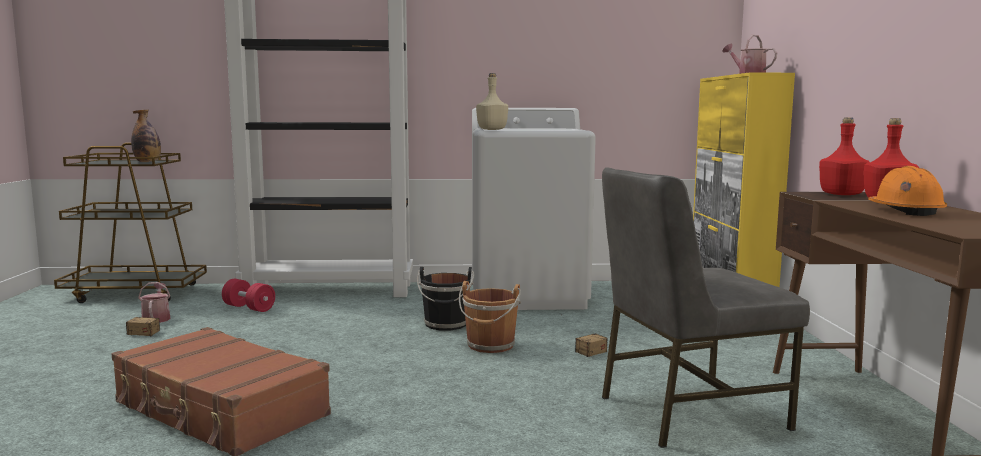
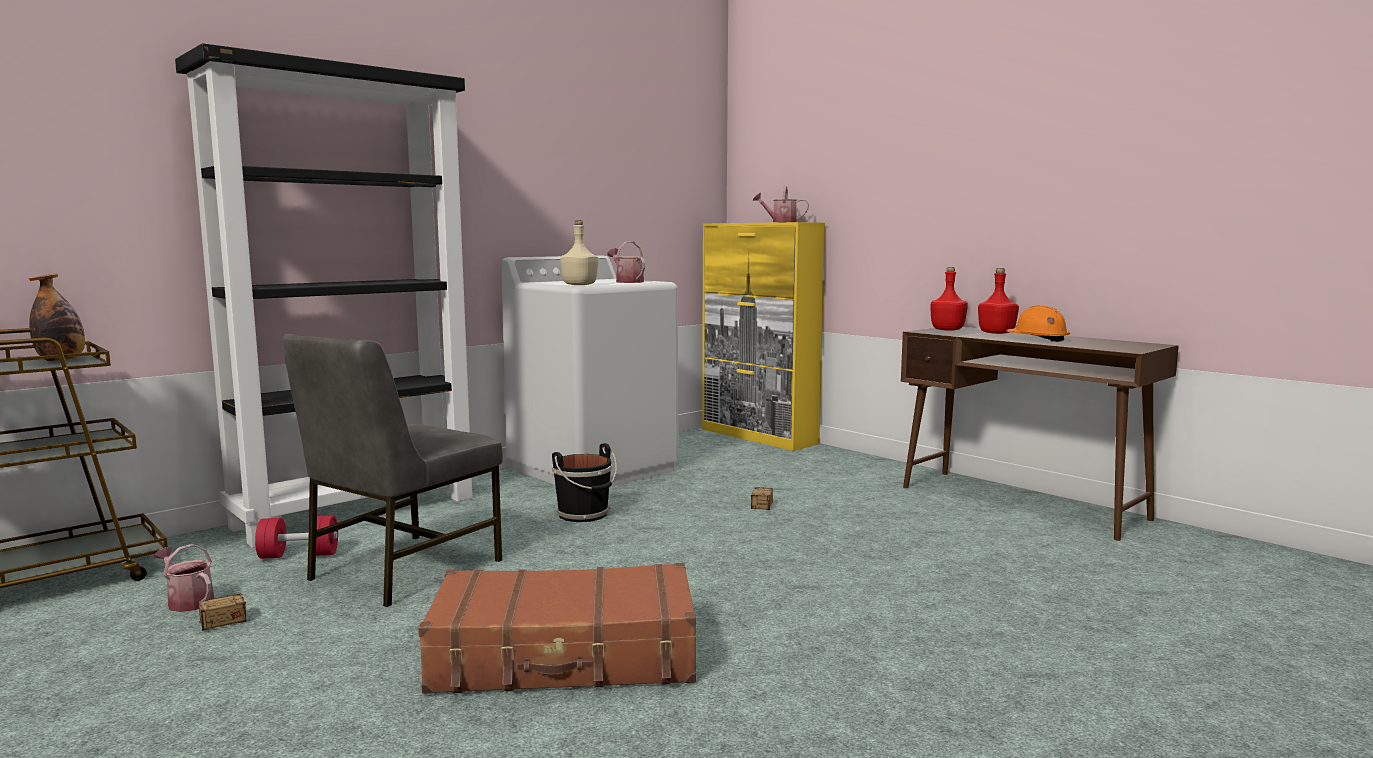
camera: 40 degrees left, 0 degrees up
(490, 346) = (671, 522): brown bucket -> none
(554, 129) = (627, 281): none -> watering can
(688, 412) = (915, 529): grey chair -> grey chair (401, 570)

